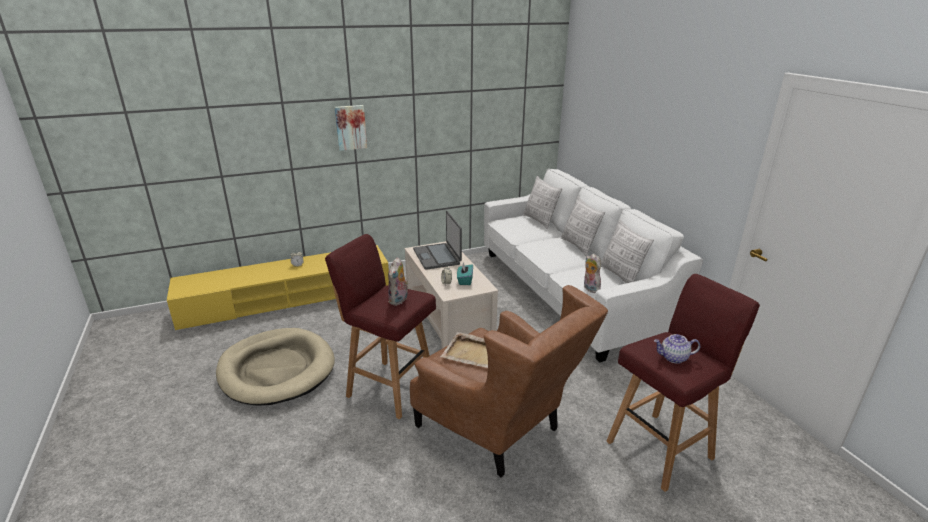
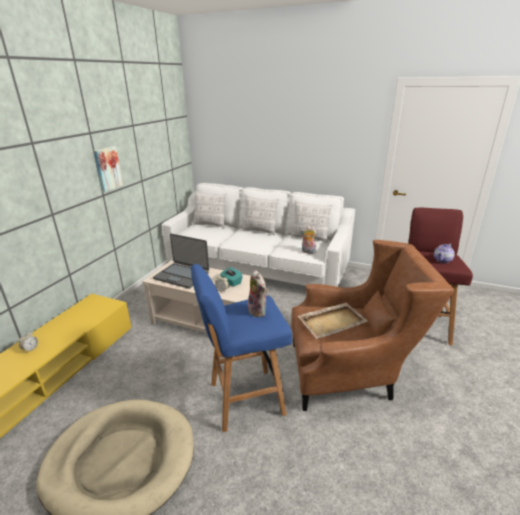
camera: 45 degrees left, 0 degrees up
(350, 127) = (40, 176): picture -> picture (107, 168)
(389, 387) = (244, 399): red stool -> blue stool

